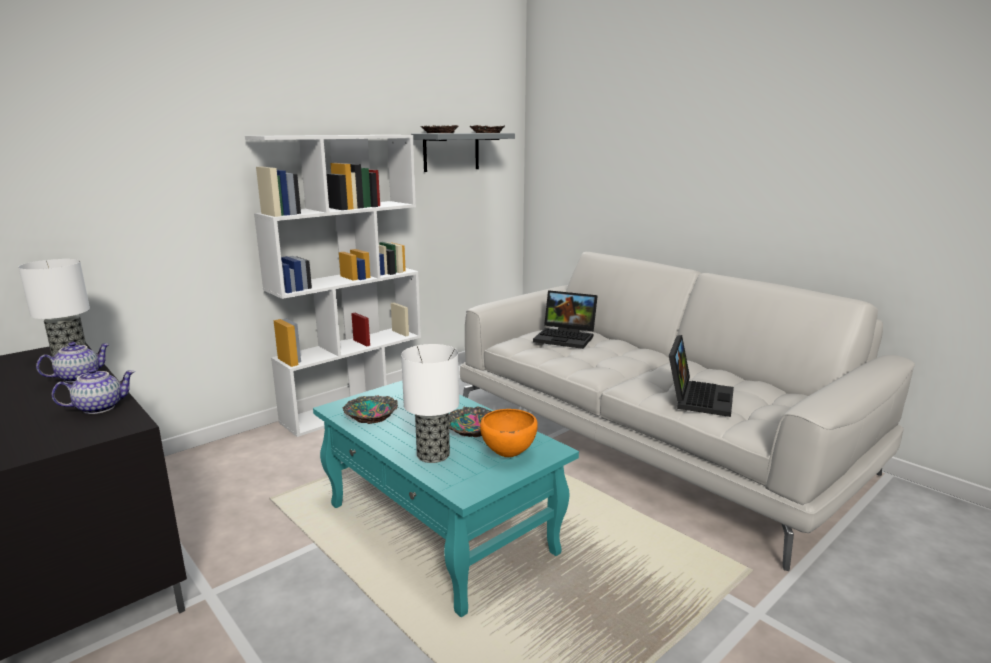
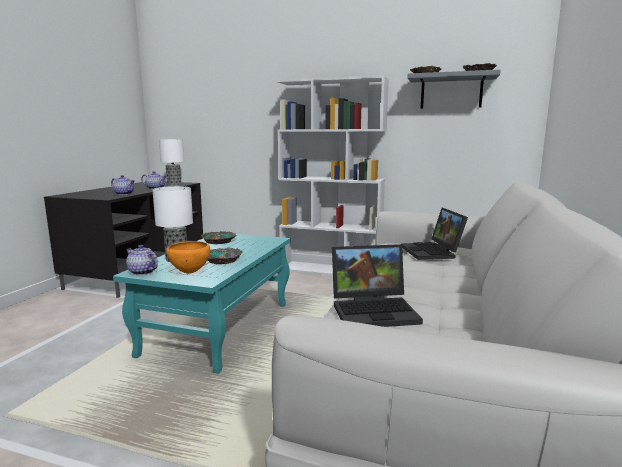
camera: 60 degrees right, 5 degrees down
(471, 486) = (142, 272): none -> teapot

